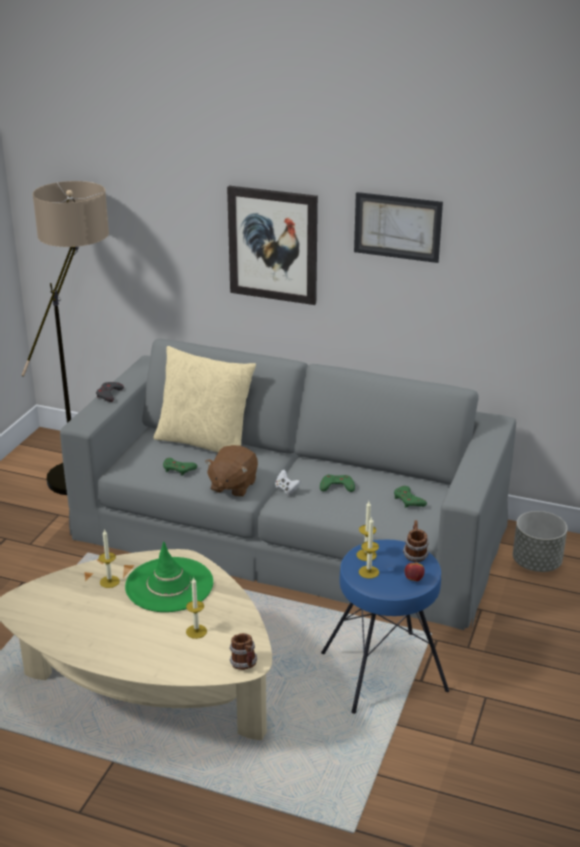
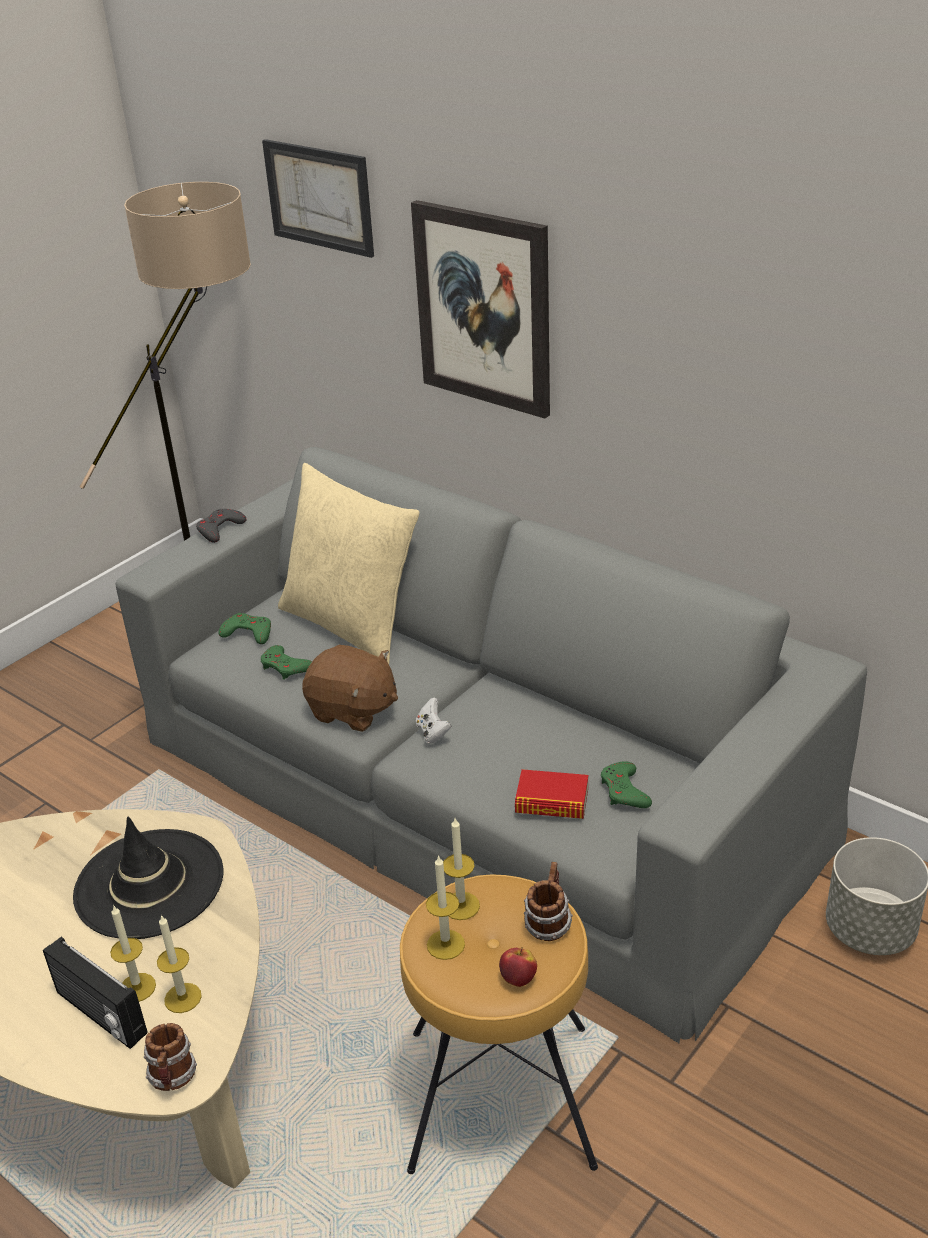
camera: 20 degrees right, 5 degrees up
(109, 581) = (66, 858): candle -> candle (183, 998)
(169, 585) = (149, 884): green hat -> black hat
(183, 646) = (99, 1014): none -> radio
(232, 486) = (353, 711): brown plush toy -> brown plush toy turned 105 degrees counterclockwise
(337, 486) = (515, 741): green game controller -> green game controller (248, 633)
(373, 511) = (552, 801): none -> book
(384, 672) = (500, 1099): blue stool -> brown stool
(397, 227) = (676, 292): picture -> picture (319, 197)

